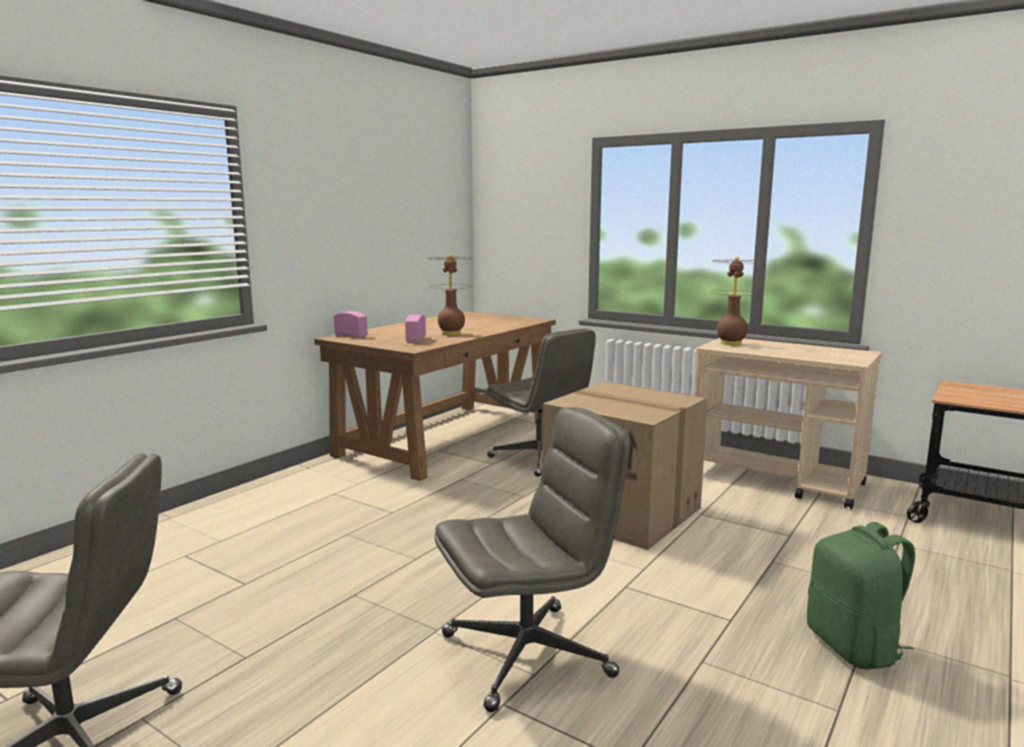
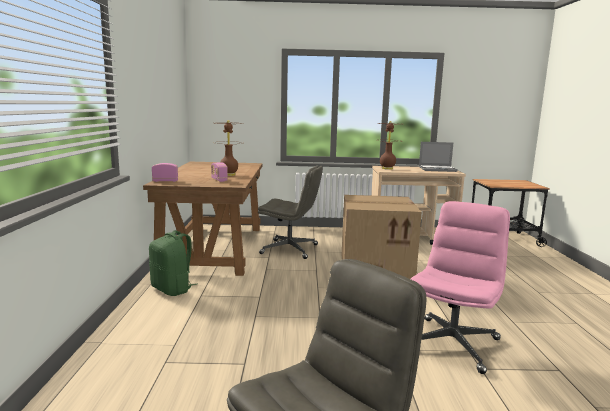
camera: 35 degrees left, 0 degrees up
(528, 654) = (452, 343): grey office chair -> pink office chair
(833, 353) = (437, 169): none -> laptop
(854, 647) = (543, 298): green backpack -> green backpack (173, 289)

